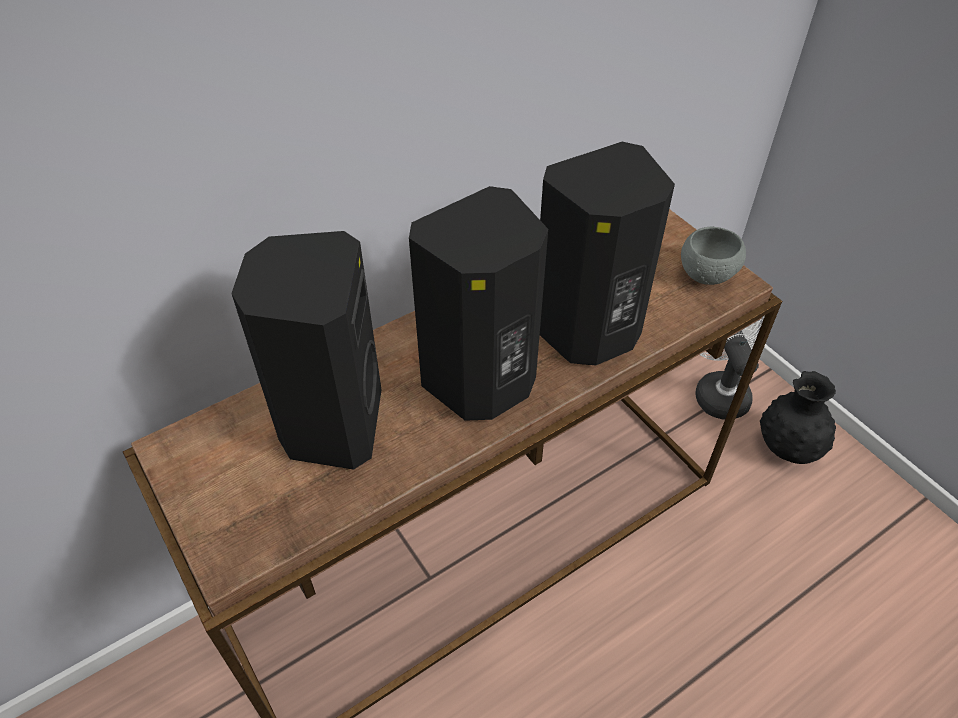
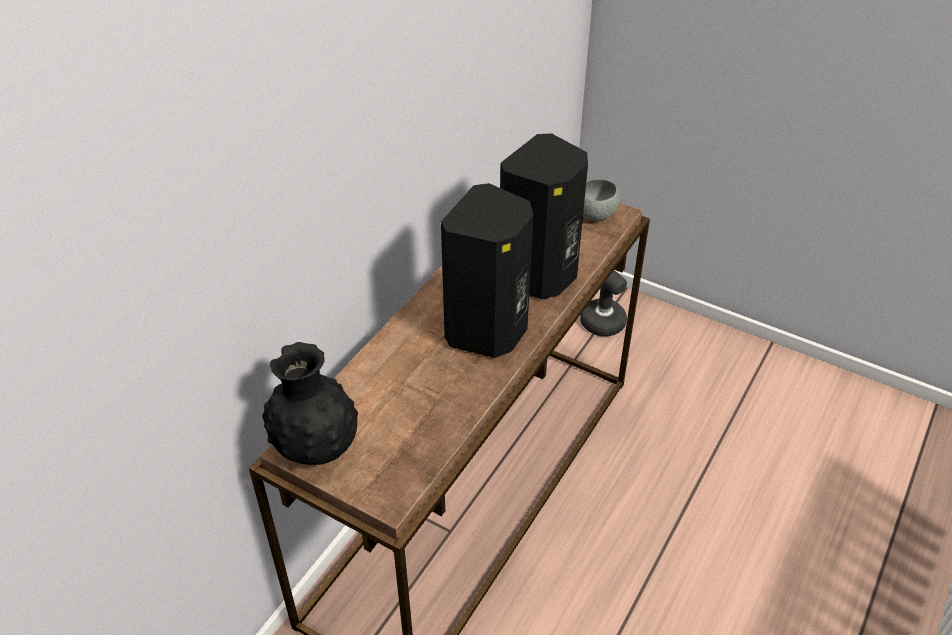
camera: 25 degrees left, 5 degrees down
(330, 424) = (401, 392): black speaker -> none
(787, 448) = (665, 340): black vase -> black vase (316, 448)

